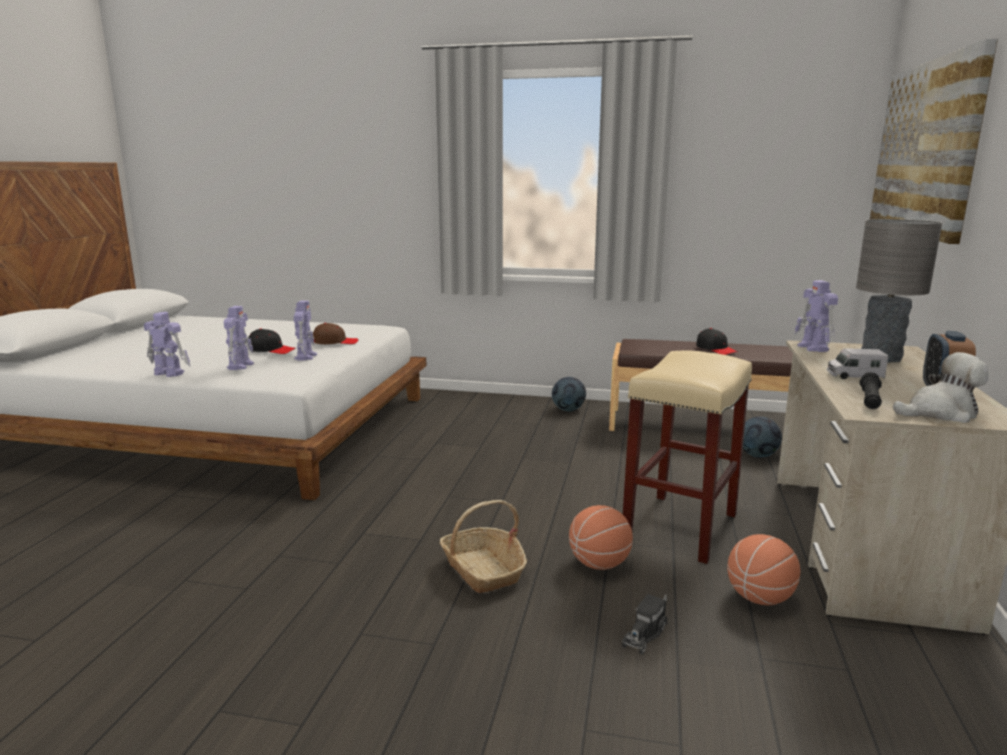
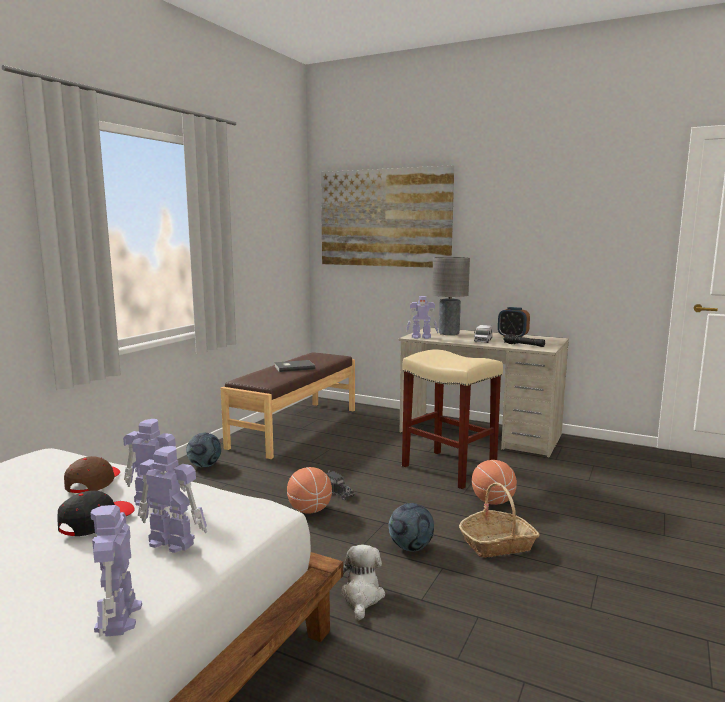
camera: 75 degrees left, 5 degrees down
(168, 373) = (118, 619): toy robot -> toy robot turned 45 degrees counterclockwise
(645, 634) = (572, 503): toy truck -> toy truck (338, 492)
(716, 349) = (293, 367): black cap -> grey book
(758, 455) = (355, 427): football -> football (411, 547)
(760, 597) = (533, 467): basketball -> basketball (309, 510)
(939, 413) = (545, 342): plush toy -> plush toy (362, 597)

